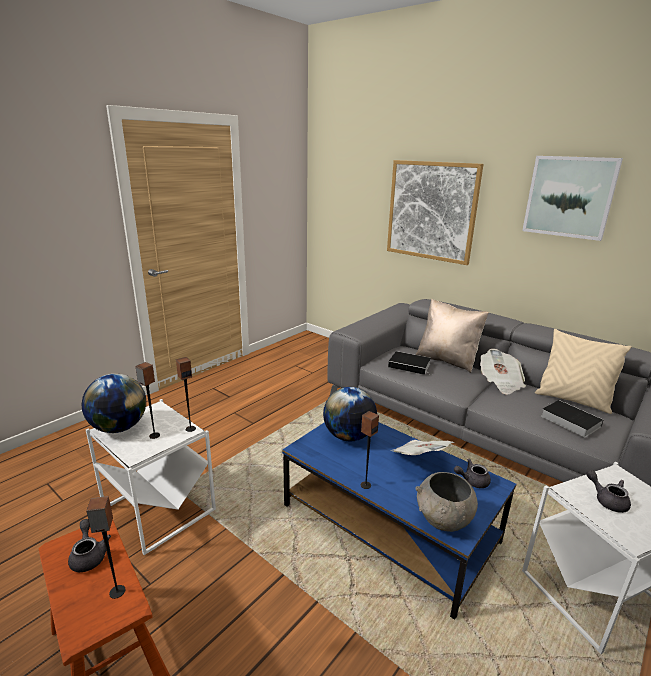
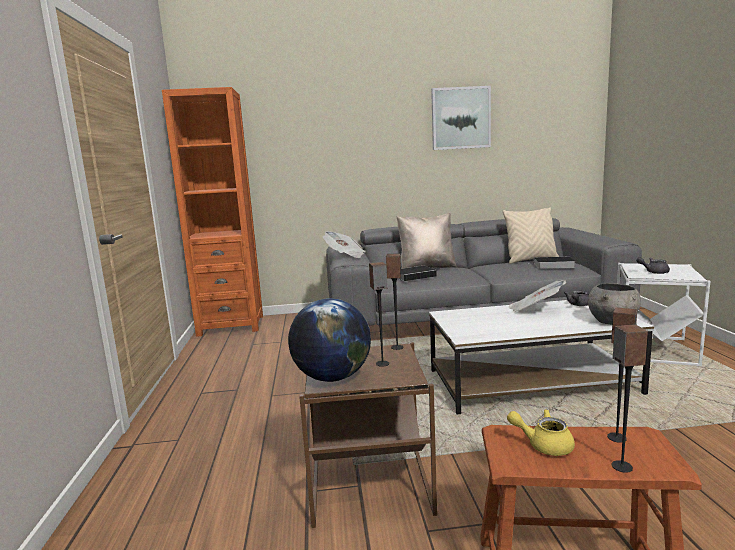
camera: 45 degrees left, 10 degrees down
(89, 555) = (543, 445): grey teapot -> yellow teapot
(159, 510) = (371, 486): white side table -> brown side table
(312, 342) = (231, 325): none -> orange bookcase
(349, 436) = (473, 320): globe -> none
(365, 485) = (546, 331): speaker -> speaker (621, 466)
(390, 524) = (532, 382): blue coffee table -> white coffee table
(431, 211) = (346, 147): picture -> none
(500, 383) = (483, 265): newspaper -> newspaper (345, 256)

